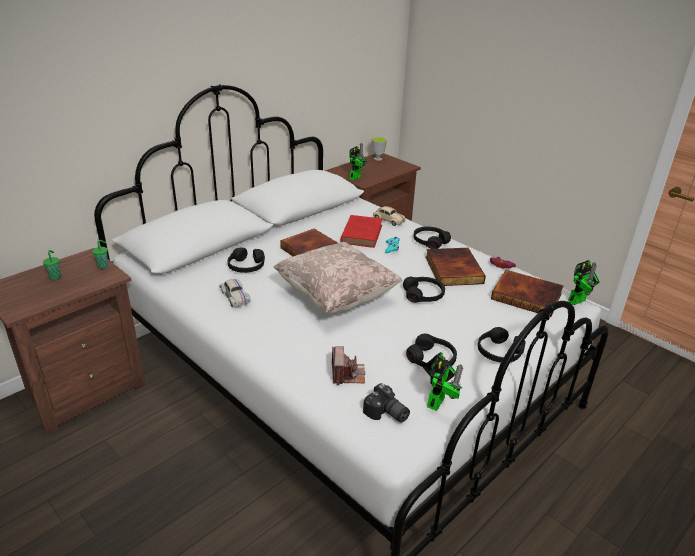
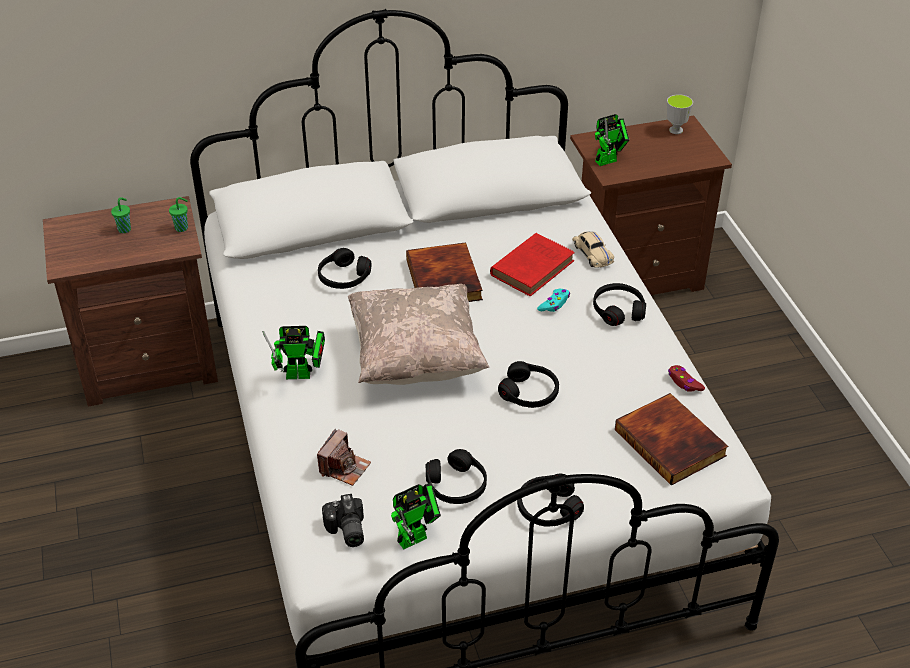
camera: 30 degrees right, 10 degrees up
(235, 297) = (299, 319): white toy car -> none
(452, 269) = (606, 366): book -> none
(578, 300) = (741, 474): toy robot -> toy robot (302, 374)

